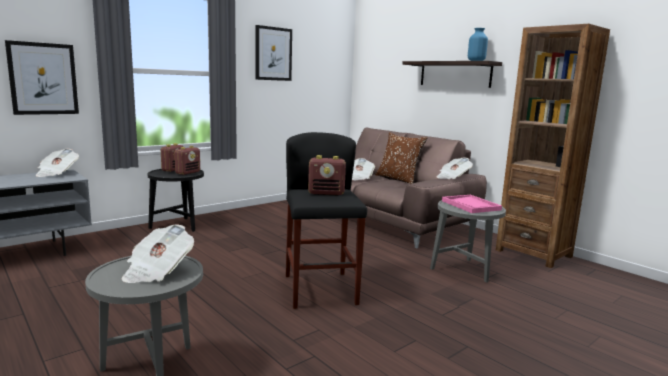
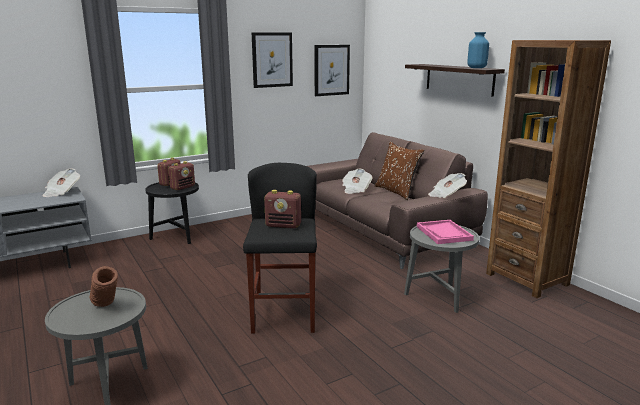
camera: 10 degrees right, 5 degrees up
(43, 79) = (46, 105): picture -> picture (331, 70)
(157, 271) = (106, 307): newspaper -> brown vase

